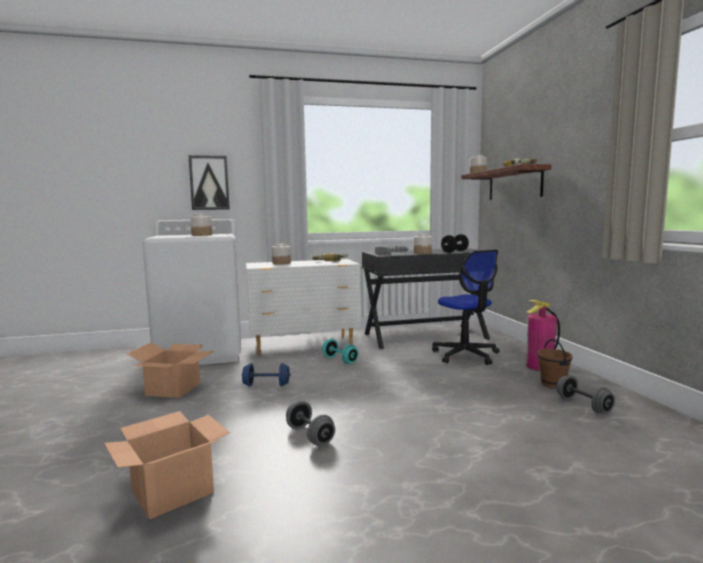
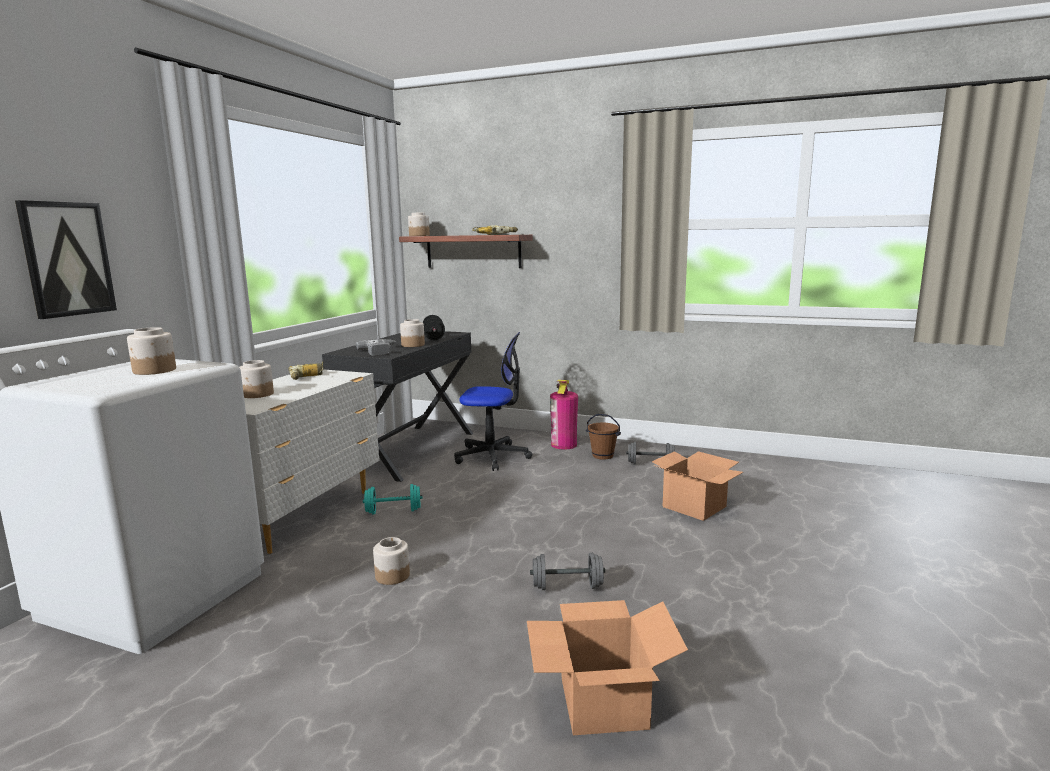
camera: 55 degrees left, 5 degrees up
(173, 389) = (278, 651): cardboard box -> cardboard box (693, 506)
(266, 385) = (392, 575): blue dumbbell -> jar

